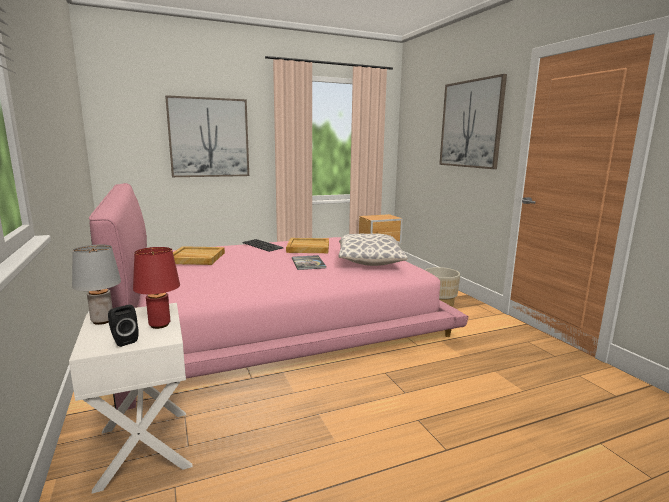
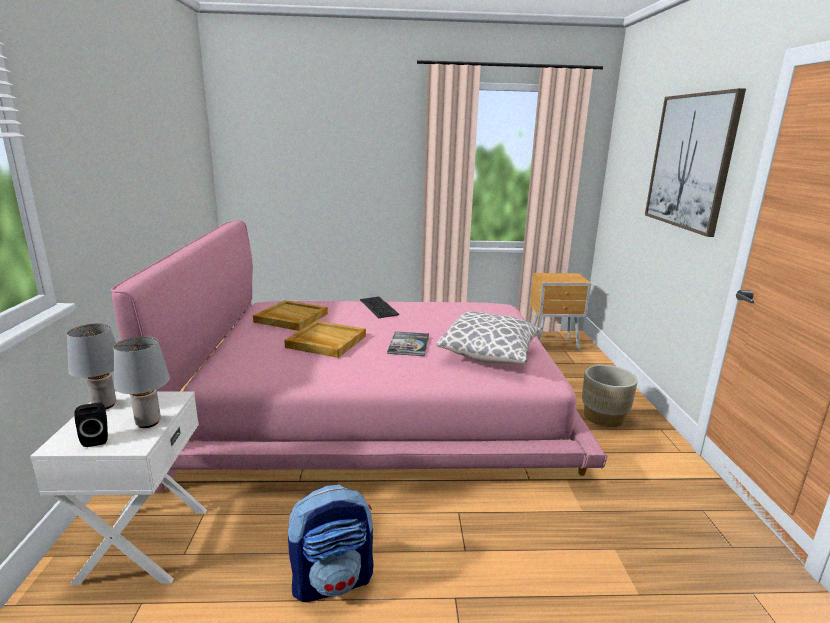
camera: 20 degrees right, 5 degrees up
(159, 324) = (149, 422): red table lamp -> grey table lamp
(209, 138) = (345, 165): picture -> none
(308, 248) = (430, 318): beige tray -> beige tray (325, 342)
(326, 431) = (333, 580): none -> backpack

